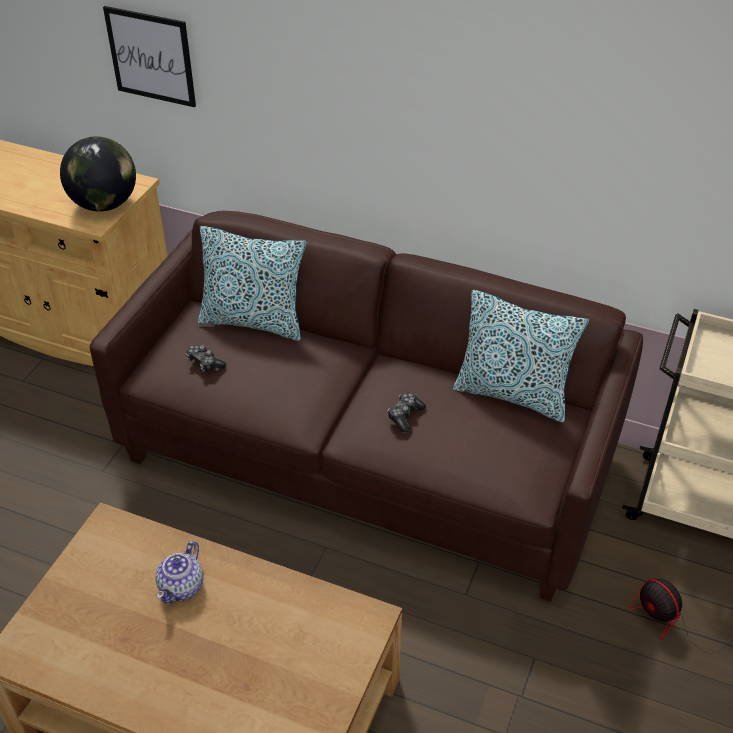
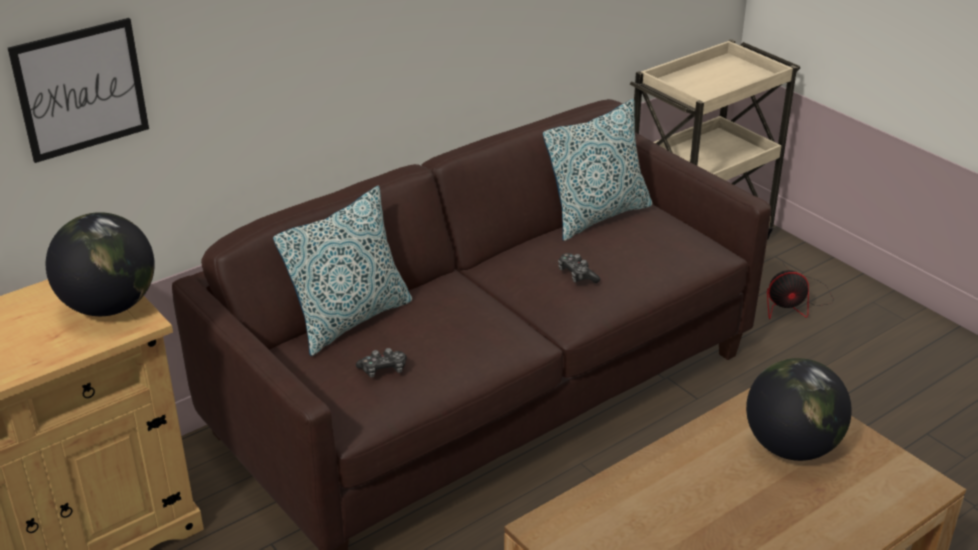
camera: 60 degrees left, 10 degrees down
(182, 586) = (671, 496): teapot -> none
(292, 649) = (791, 447): none -> globe

